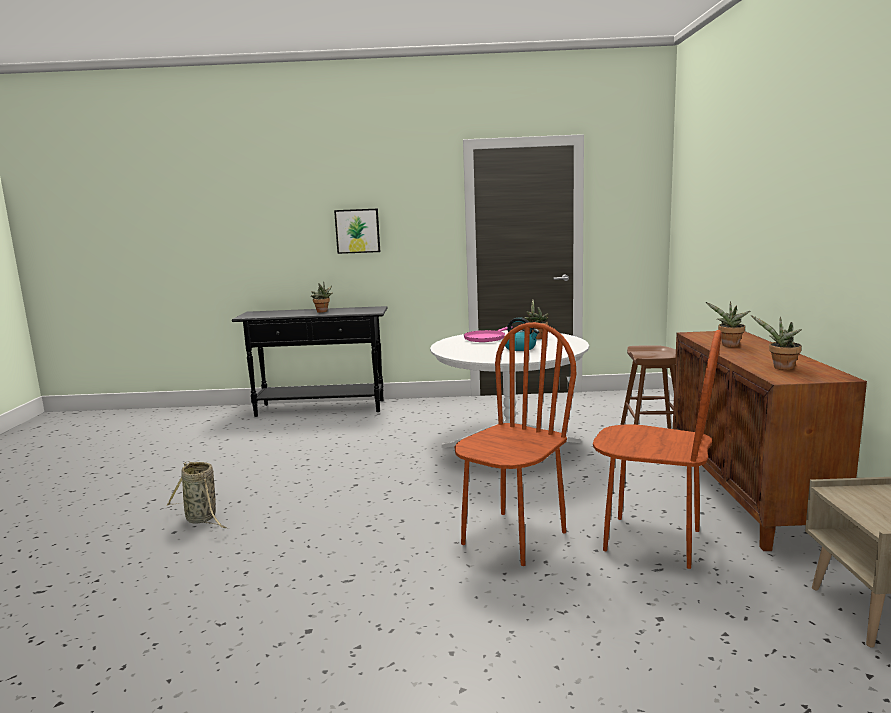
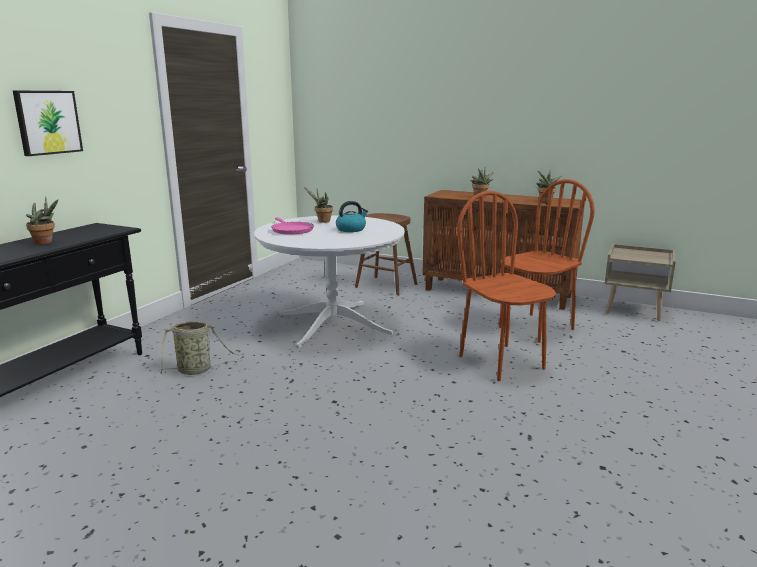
camera: 65 degrees left, 5 degrees up
(202, 519) = (320, 509): basket -> basket (197, 370)

